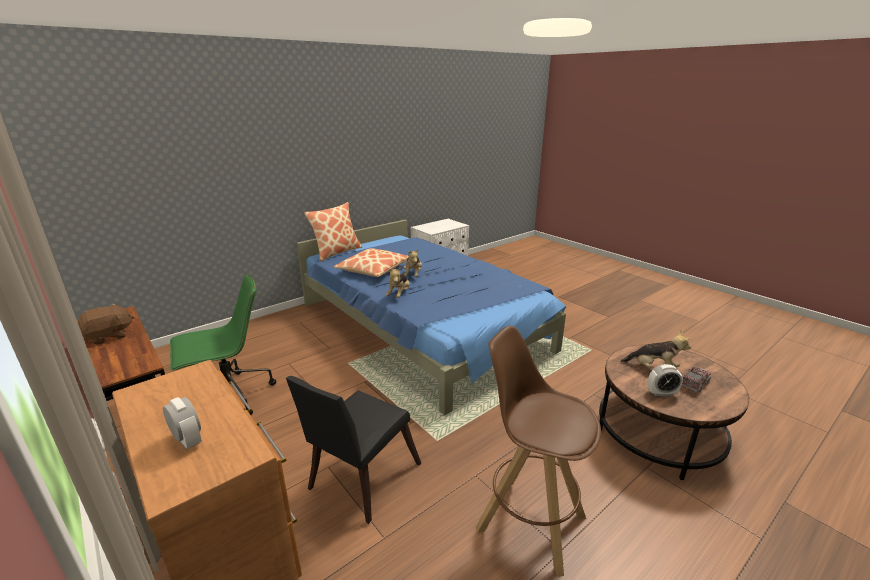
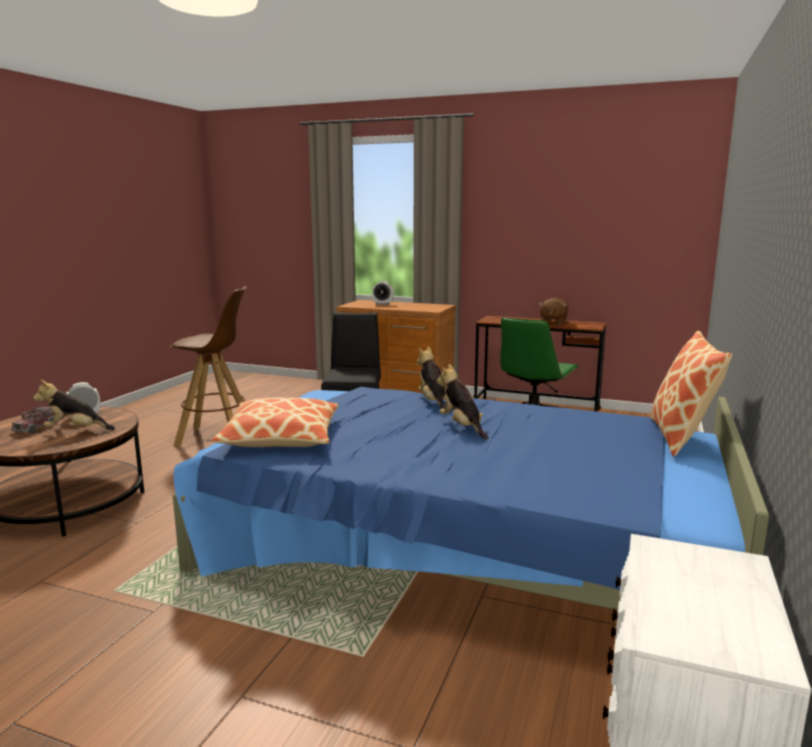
camera: 150 degrees right, 10 degrees down
(373, 270) = (538, 422): pillow -> pillow (281, 437)

